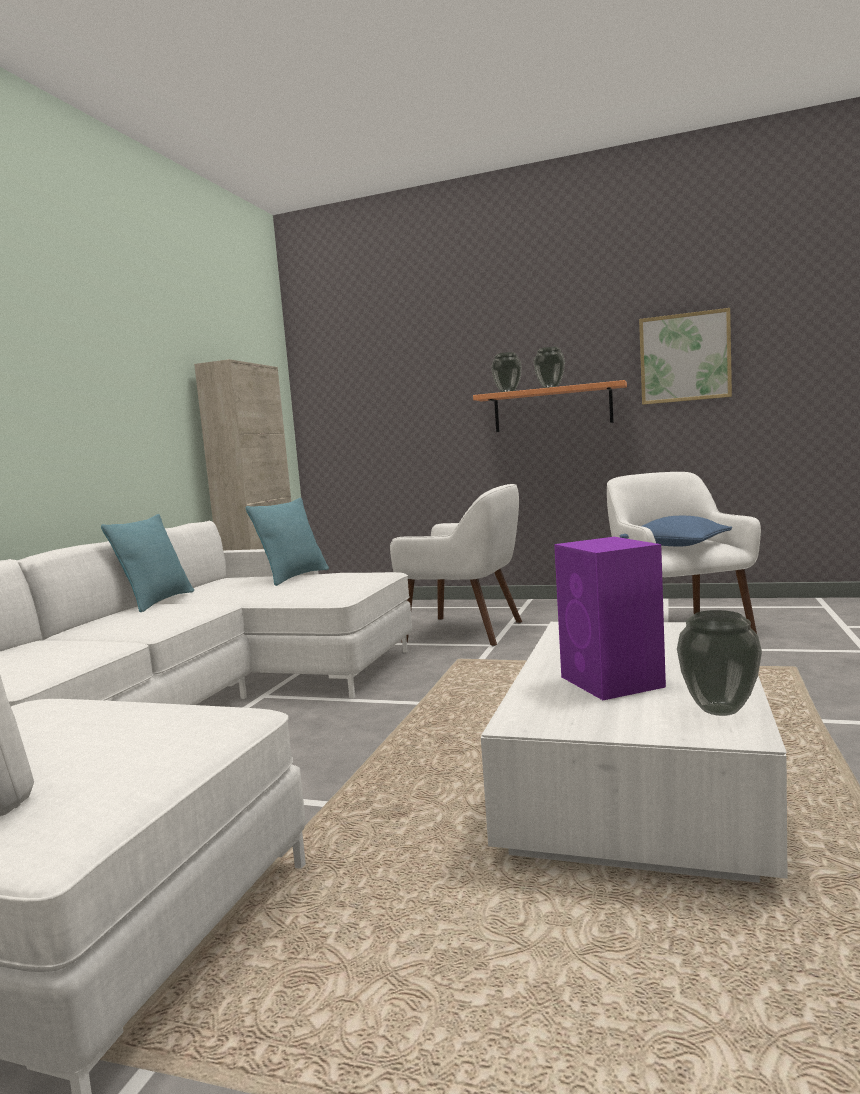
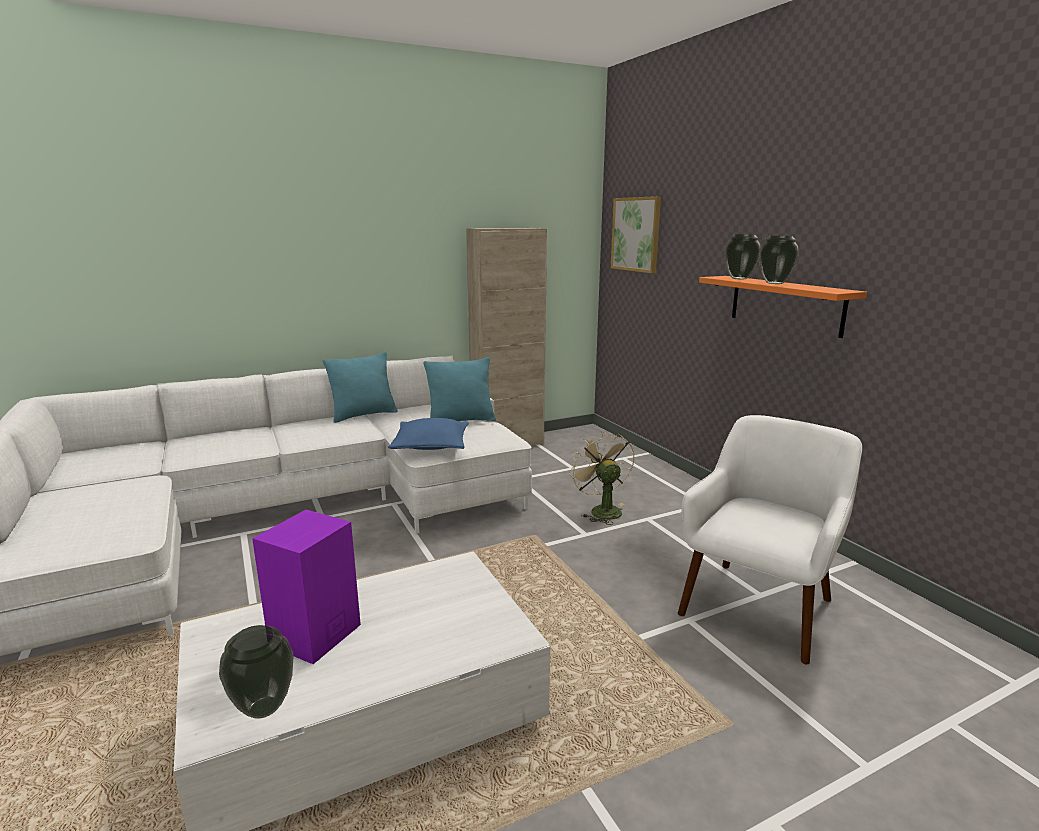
camera: 45 degrees right, 10 degrees up
(466, 632) = (601, 510): white armchair -> beige fan
(677, 545) = (756, 520): blue pillow -> blue pillow (431, 445)
(684, 357) = (945, 274): picture -> picture (636, 234)

